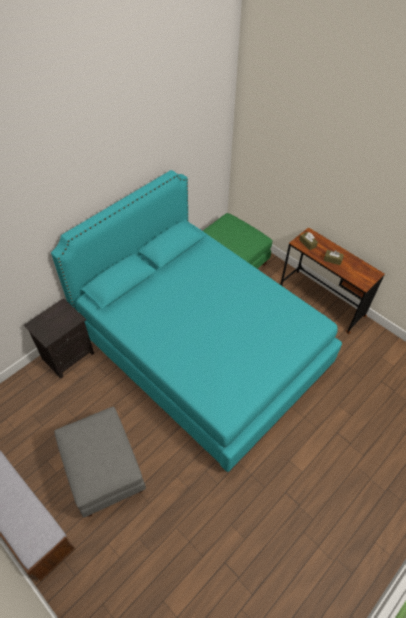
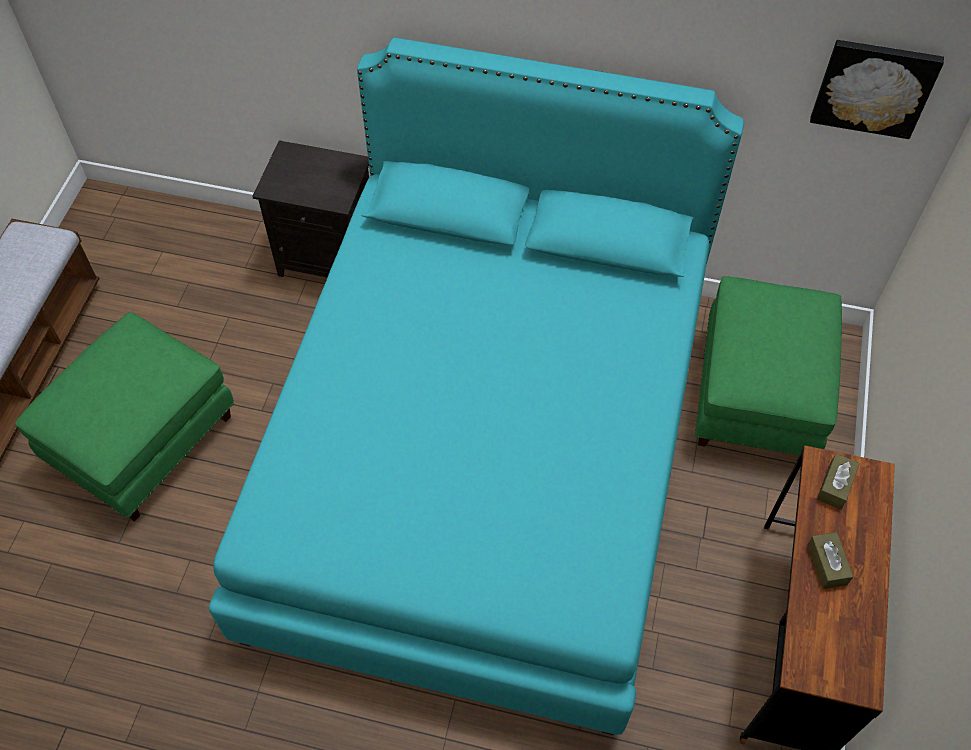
camera: 60 degrees right, 5 degrees up
(103, 470) = (143, 440): grey ottoman -> green ottoman
(209, 134) = (874, 87): none -> picture

